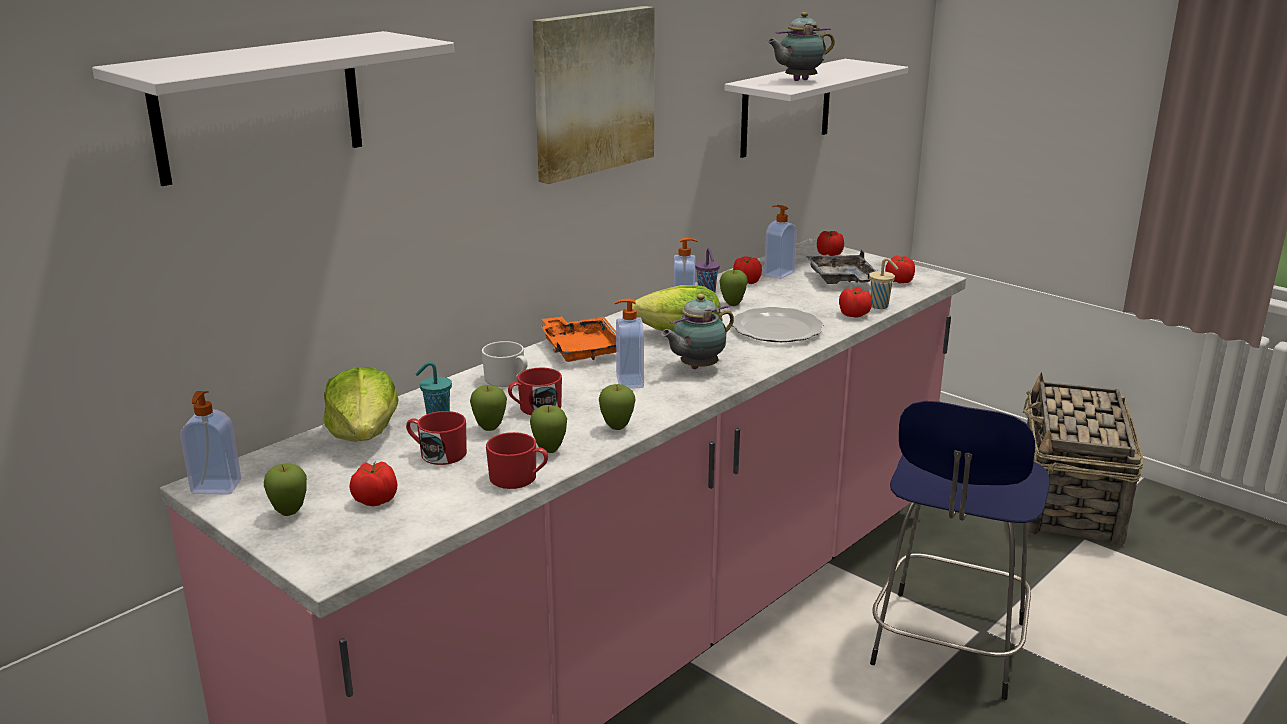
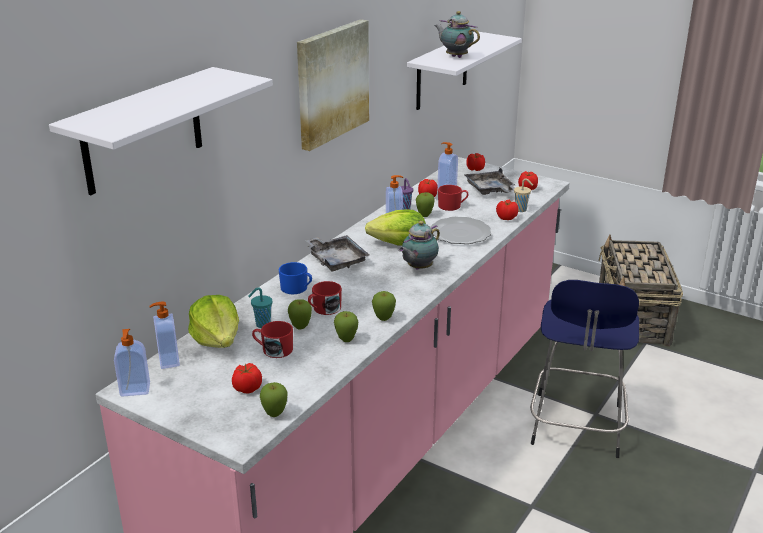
camera: 10 degrees left, 5 degrees up
(289, 513) = (195, 404): apple -> apple (275, 415)
(508, 380) = (297, 288): white mug -> blue mug
(519, 478) = (335, 363): red mug -> red mug (452, 206)
(581, 349) = (336, 260): orange tray -> grey tray
(628, 382) = (377, 283): soap dispenser -> soap dispenser (168, 361)
(798, 80) = (455, 56): teapot -> teapot turned 75 degrees clockwise

